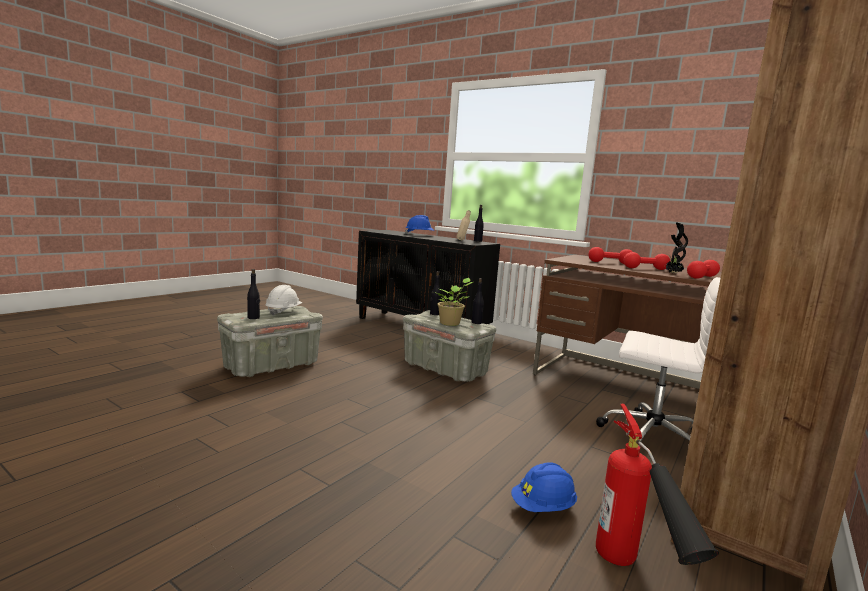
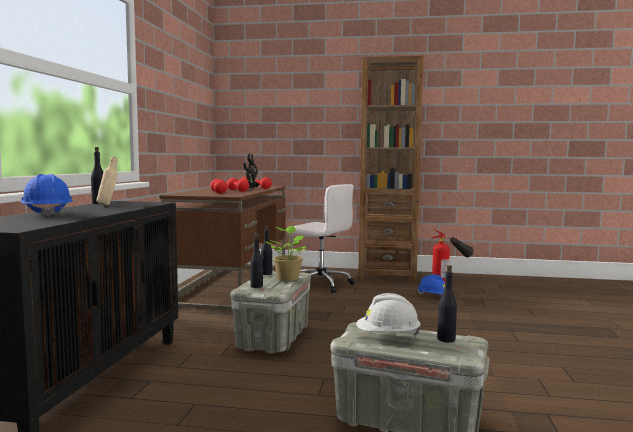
camera: 115 degrees left, 5 degrees down
(649, 437) = (319, 284): white office chair -> white office chair turned 120 degrees clockwise

